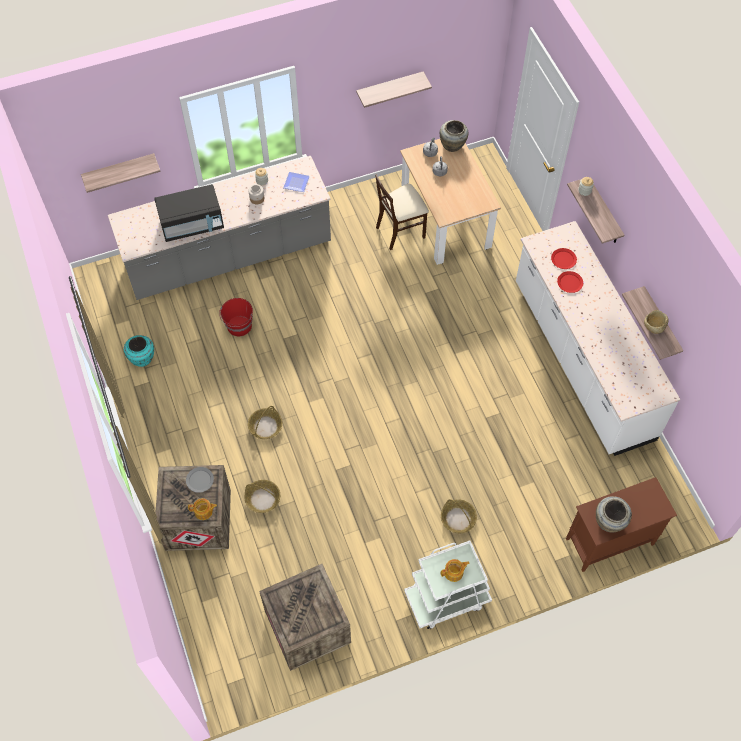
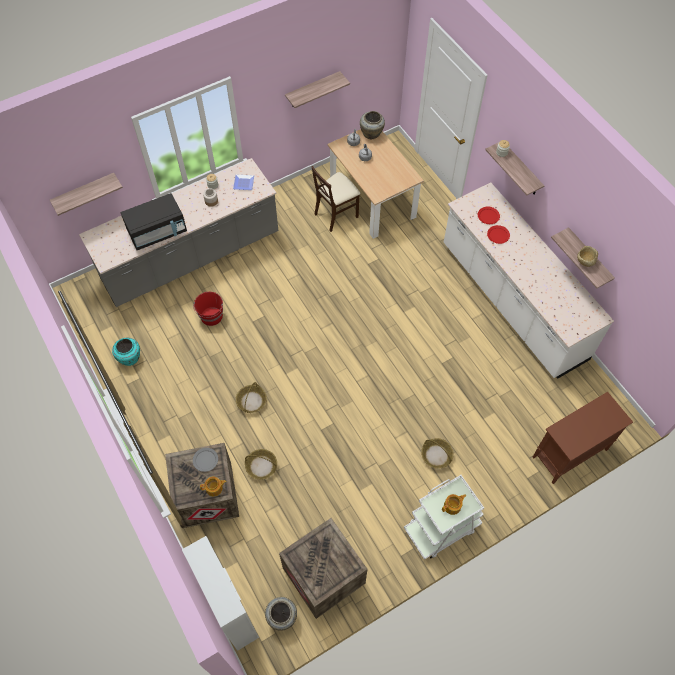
camera: 10 degrees left, 0 degrees up
(201, 644) = (230, 609): none -> white cabinet
(608, 522) = (577, 438): beige vase -> beige vase (282, 617)

